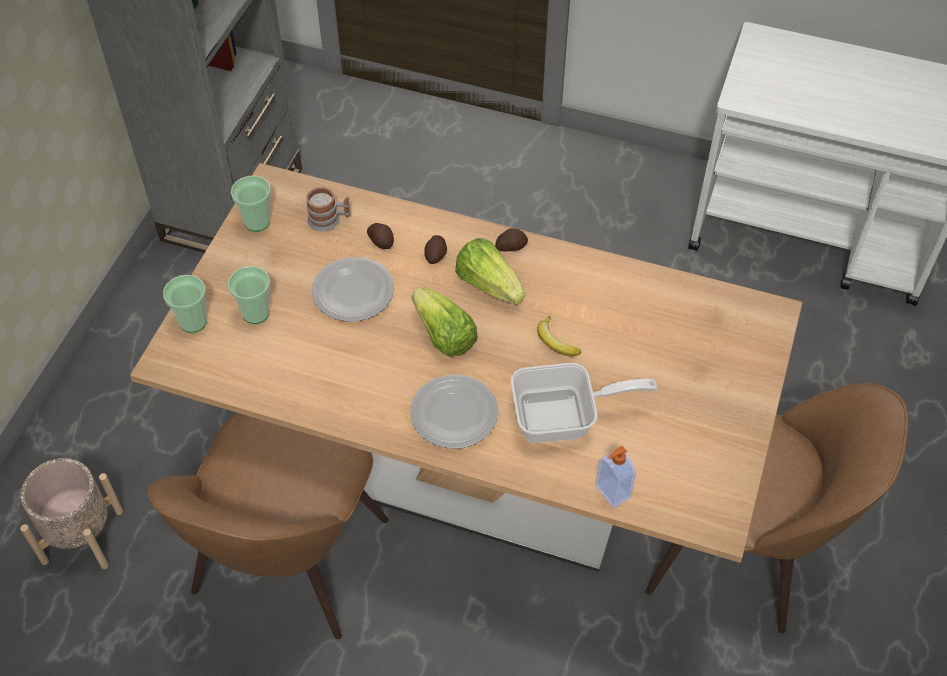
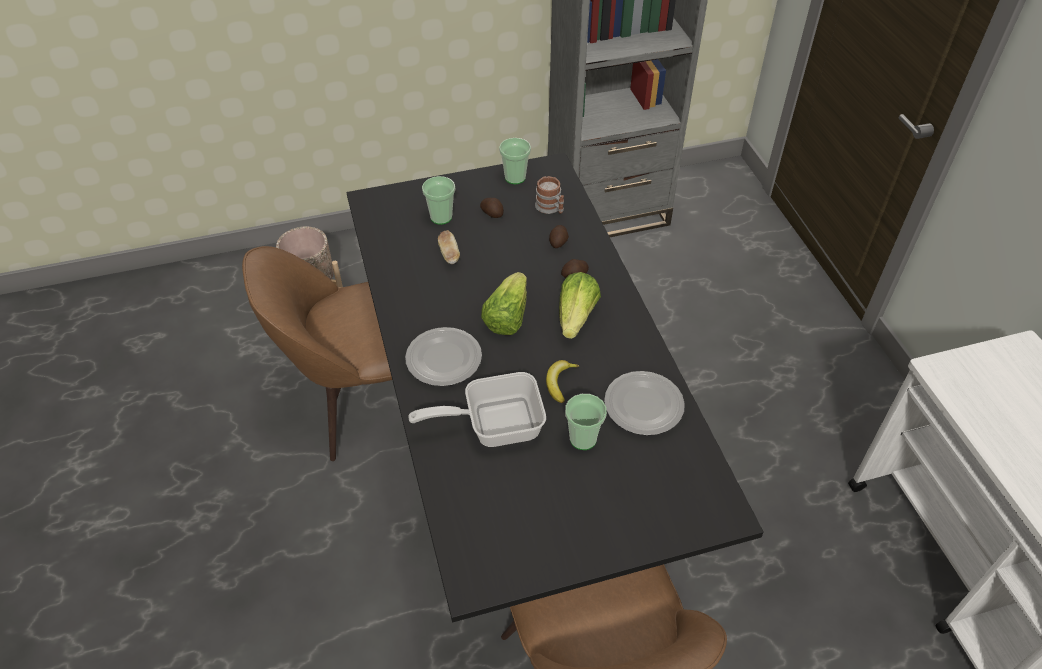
camera: 55 degrees right, 5 degrees down
(193, 321) = (409, 194): cup -> cup (583, 439)
(316, 335) = (449, 254): none -> bread
(353, 292) = (500, 252): plate -> plate (642, 405)
(473, 466) = (520, 457): beige dining table -> black dining table
(511, 246) = (624, 310): potato -> potato (492, 213)
(564, 417) = (493, 424): frying pan -> frying pan turned 120 degrees clockwise
(611, 492) = (447, 491): soap dispenser -> none

